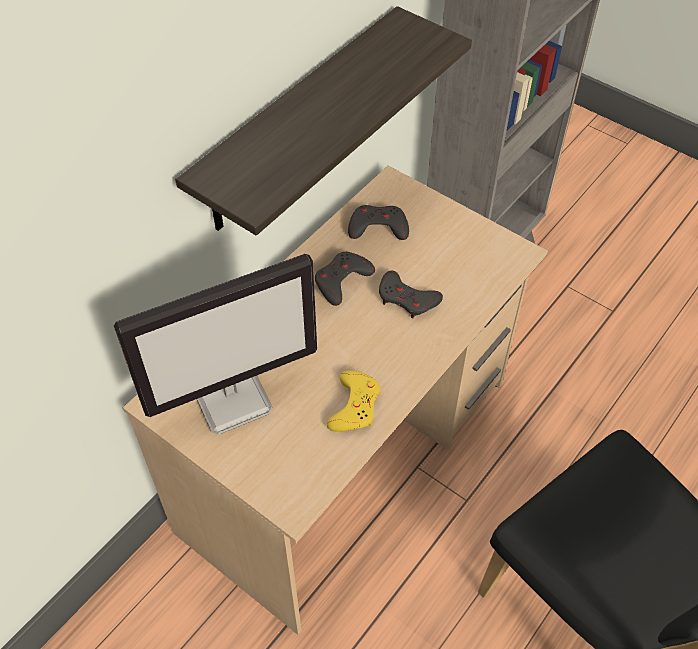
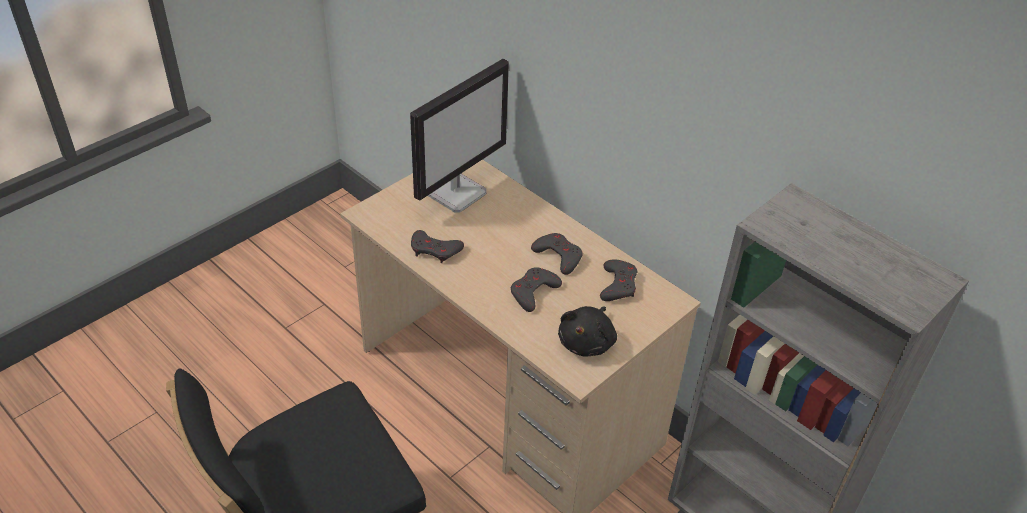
camera: 95 degrees right, 10 degrees down
(233, 398) = (457, 192): monitor -> monitor turned 120 degrees counterclockwise
(297, 123) = (633, 146): shelf -> none
(354, 406) = (435, 250): yellow game controller -> grey game controller
(470, 248) = (587, 342): none -> black plush toy

